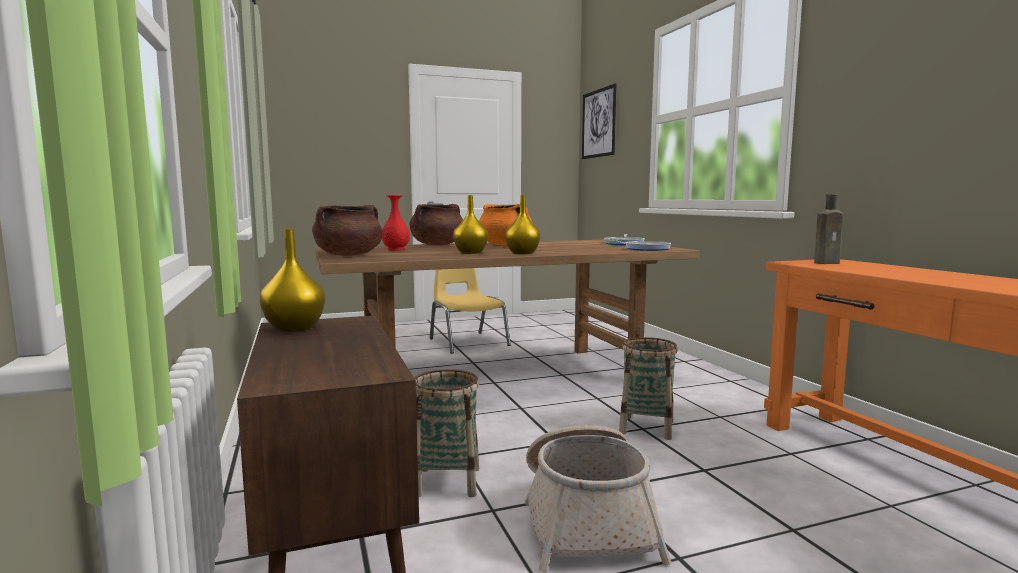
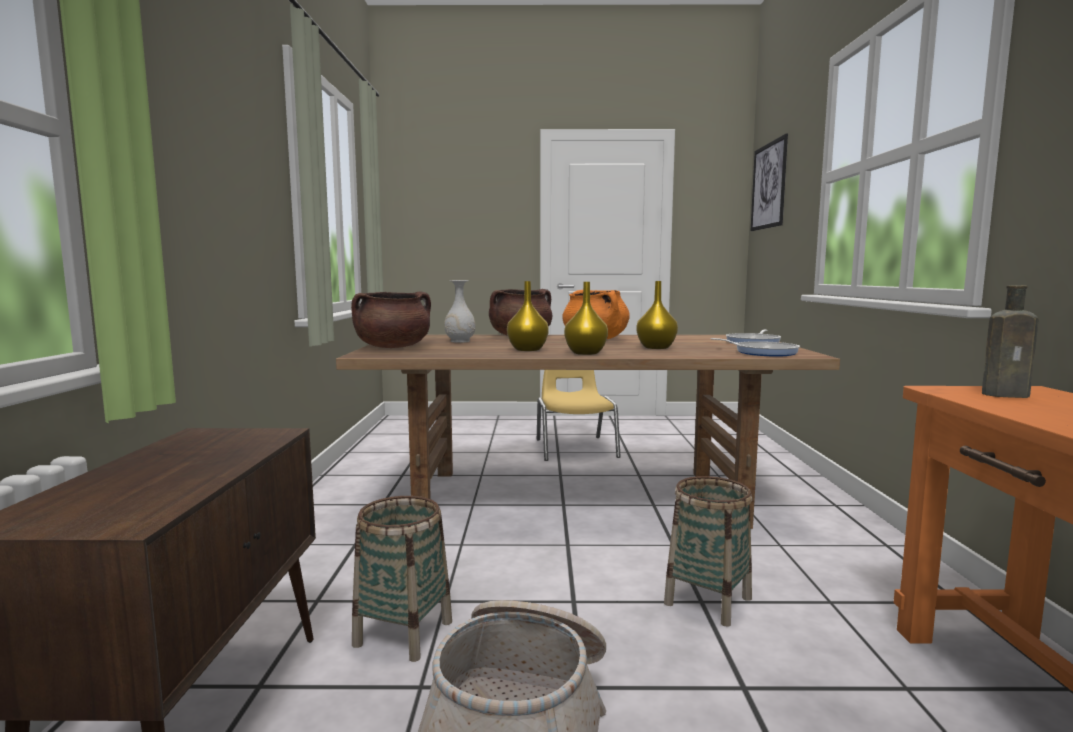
camera: 20 degrees right, 0 degrees up
(295, 328) = (196, 440): yellow vase -> yellow vase (656, 348)
(395, 249) = (460, 341): red vase -> white vase

